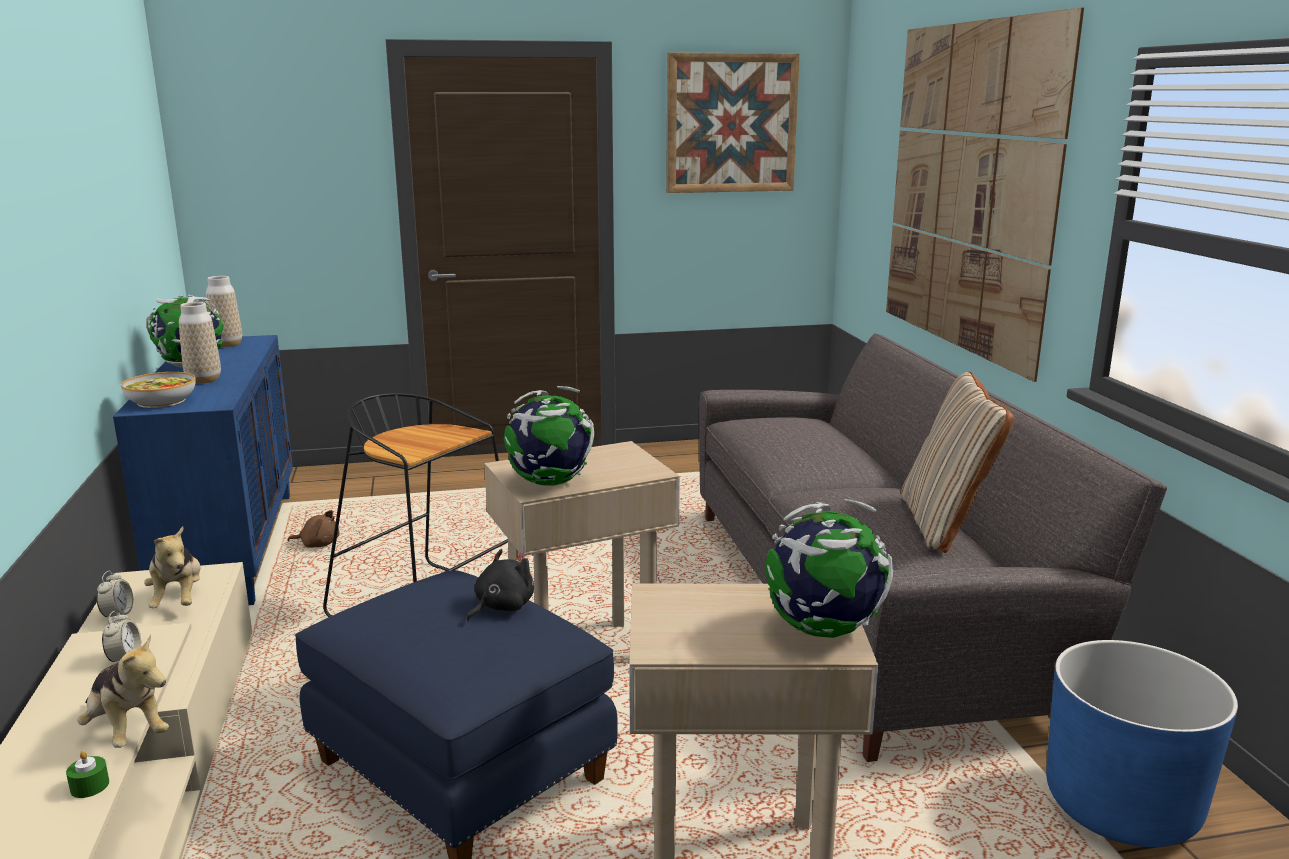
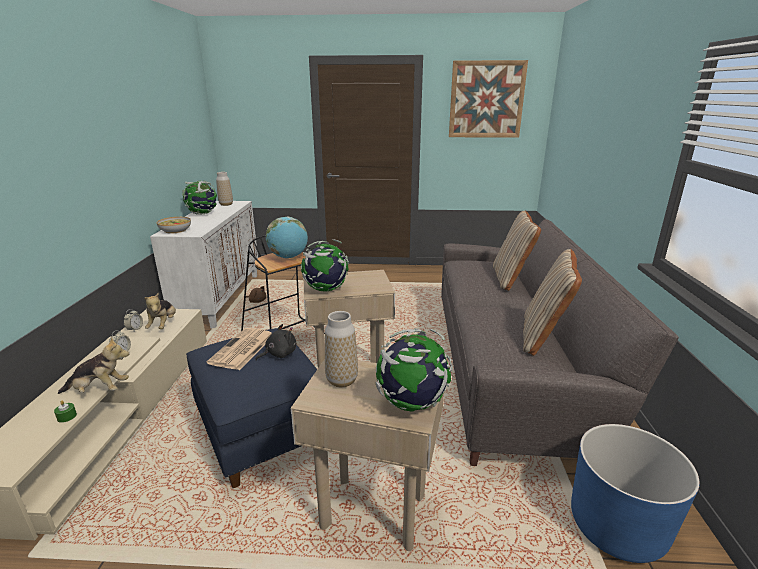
camera: 15 degrees right, 5 degrees up
(127, 731) = (99, 390): plush toy -> plush toy turned 60 degrees counterclockwise
(203, 380) = (201, 221): vase -> vase (342, 380)
(230, 547) = (220, 298): blue cabinet -> white cabinet
(425, 608) = (242, 349): none -> newspaper
(431, 435) = (288, 257): none -> globe
(845, 441) = (511, 278): none -> beige pillow
(969, 188) = (605, 138): picture -> none

